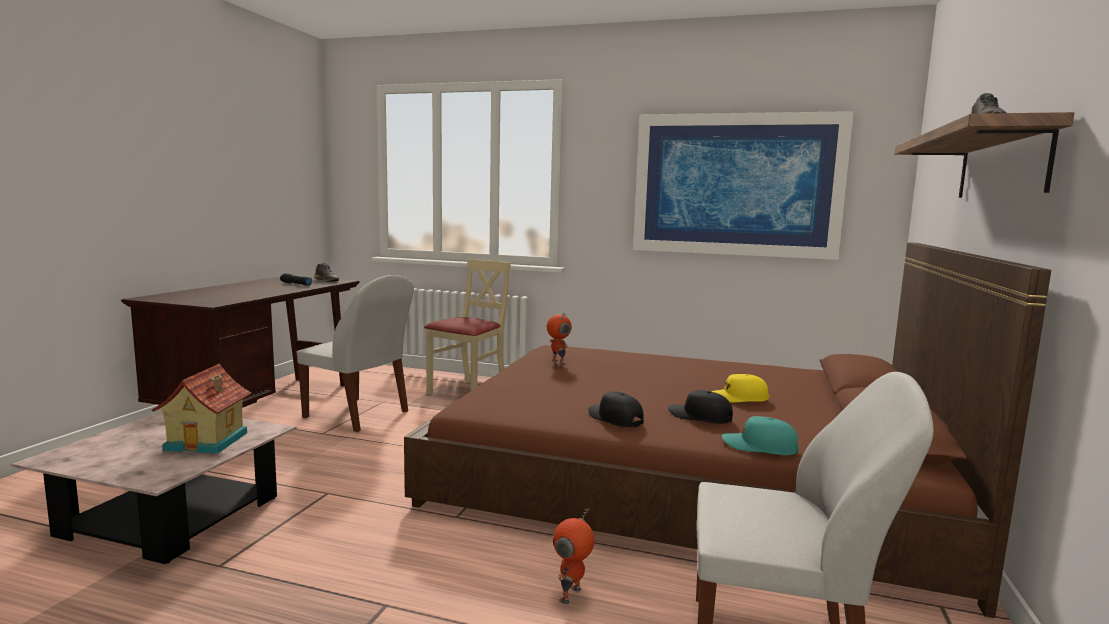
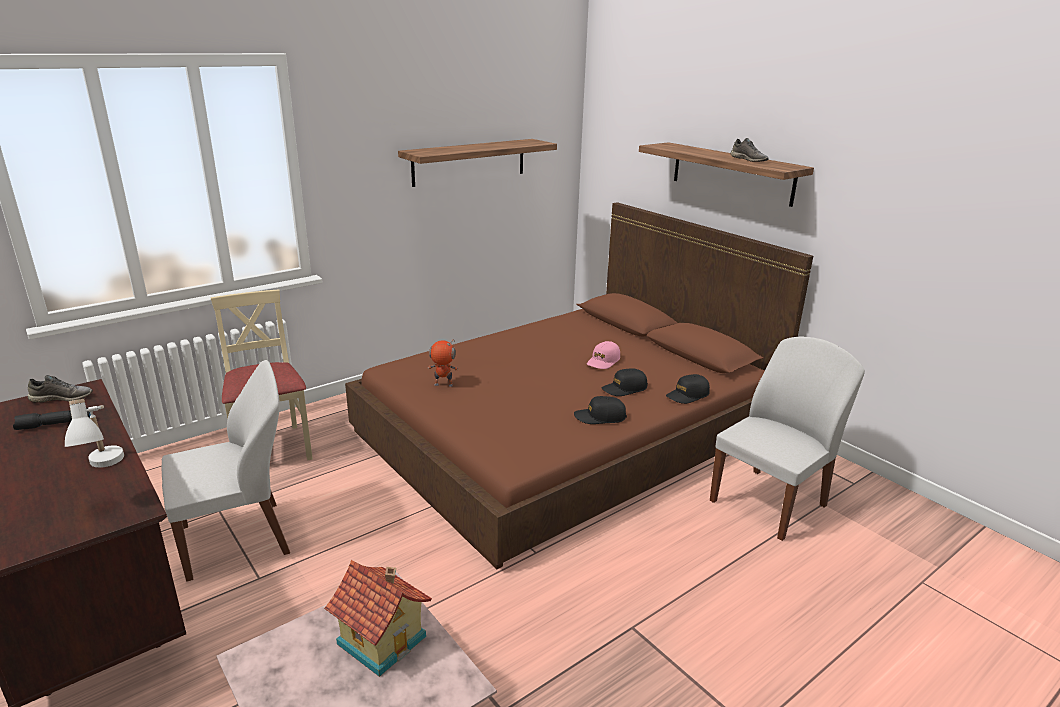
camera: 55 degrees left, 15 degrees up
(252, 295) = (106, 471): none -> white table lamp
(572, 595) = (677, 543): toy robot -> none
(736, 185) = (469, 162): picture -> shelf
(738, 398) = (603, 361): yellow cap -> pink cap
(759, 446) = (687, 395): turquoise cap -> black cap

